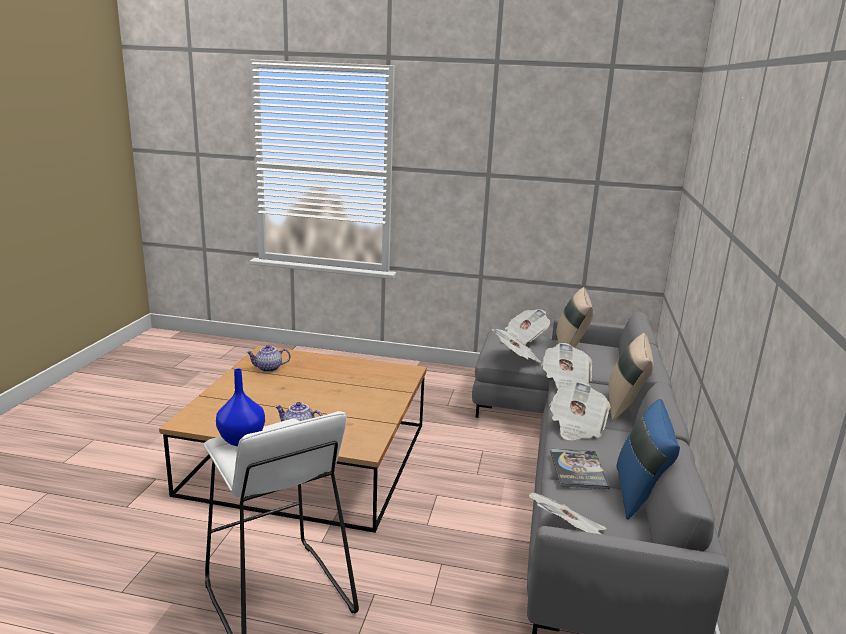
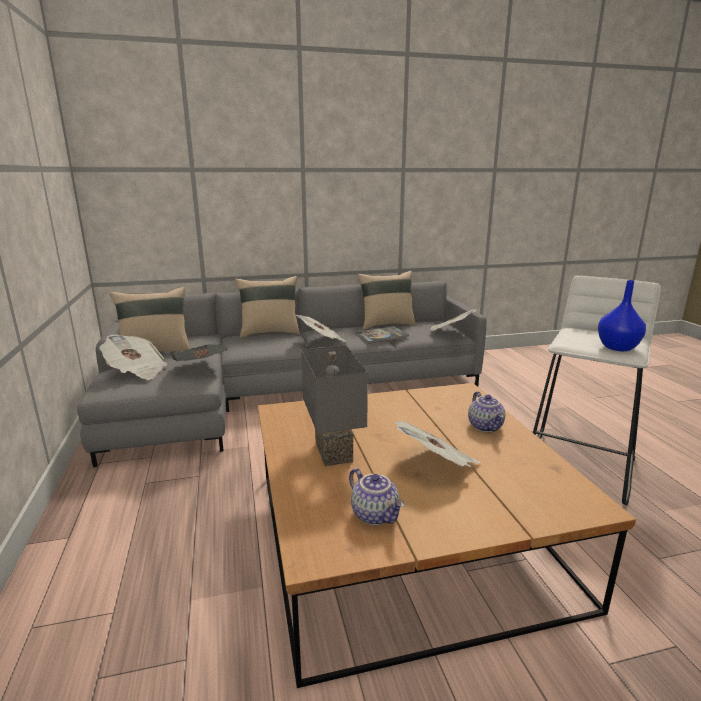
camera: 115 degrees left, 0 degrees up
(335, 374) = (336, 452): none -> grey table lamp
(565, 381) = (236, 350): newspaper -> newspaper (436, 464)
(639, 494) = (386, 324): blue pillow -> beige pillow

